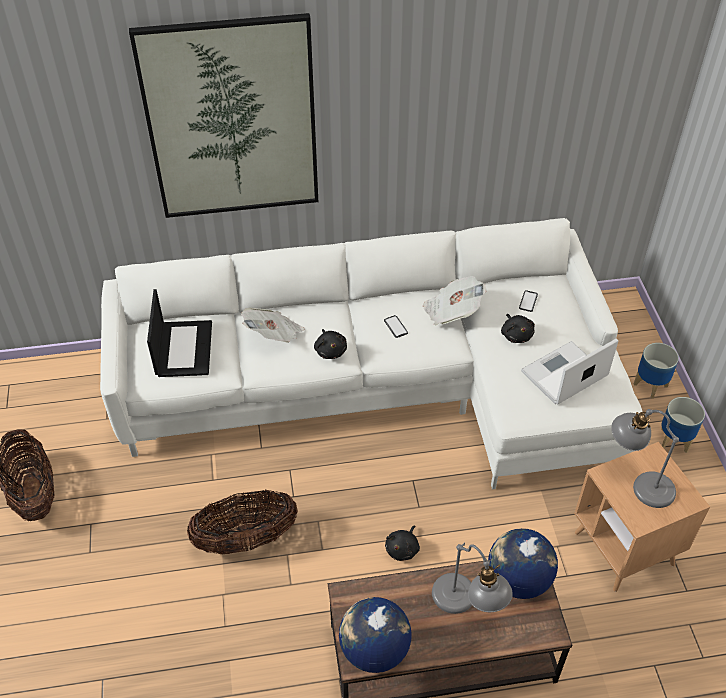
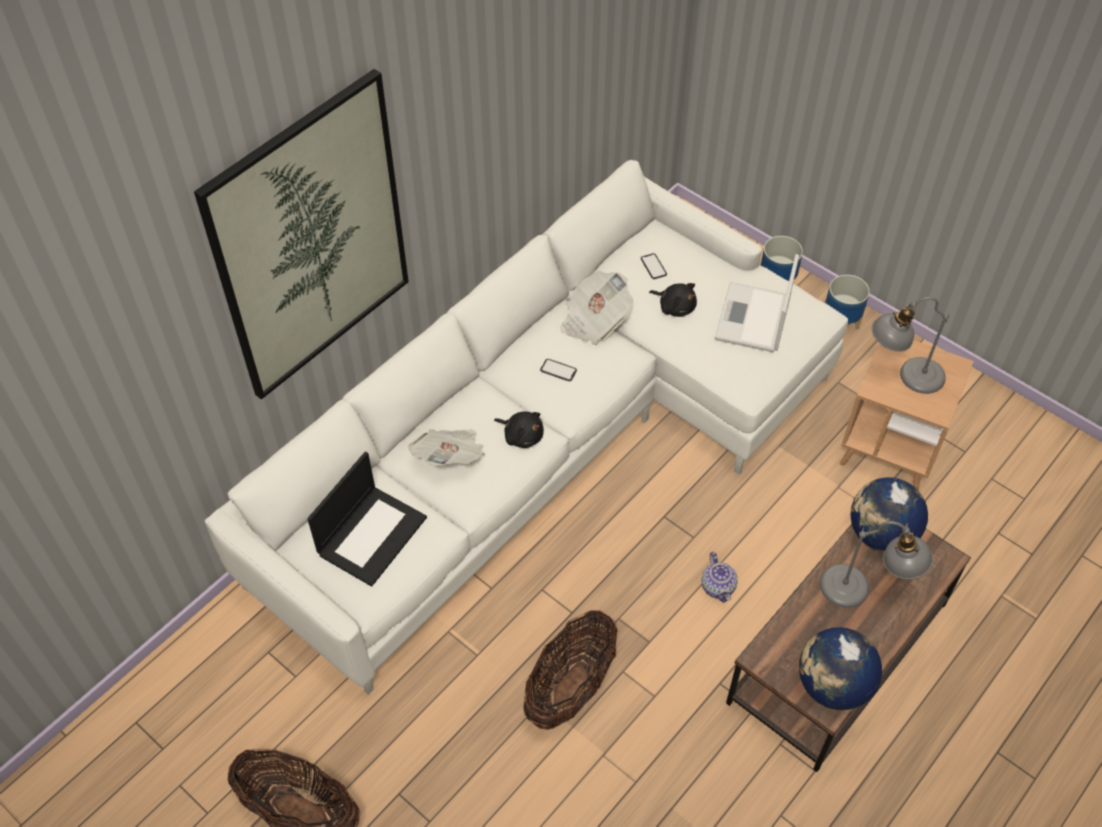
camera: 40 degrees left, 5 degrees up
(183, 348) = (372, 534): laptop -> laptop turned 75 degrees clockwise
(403, 549) = (718, 586): black plush toy -> teapot

